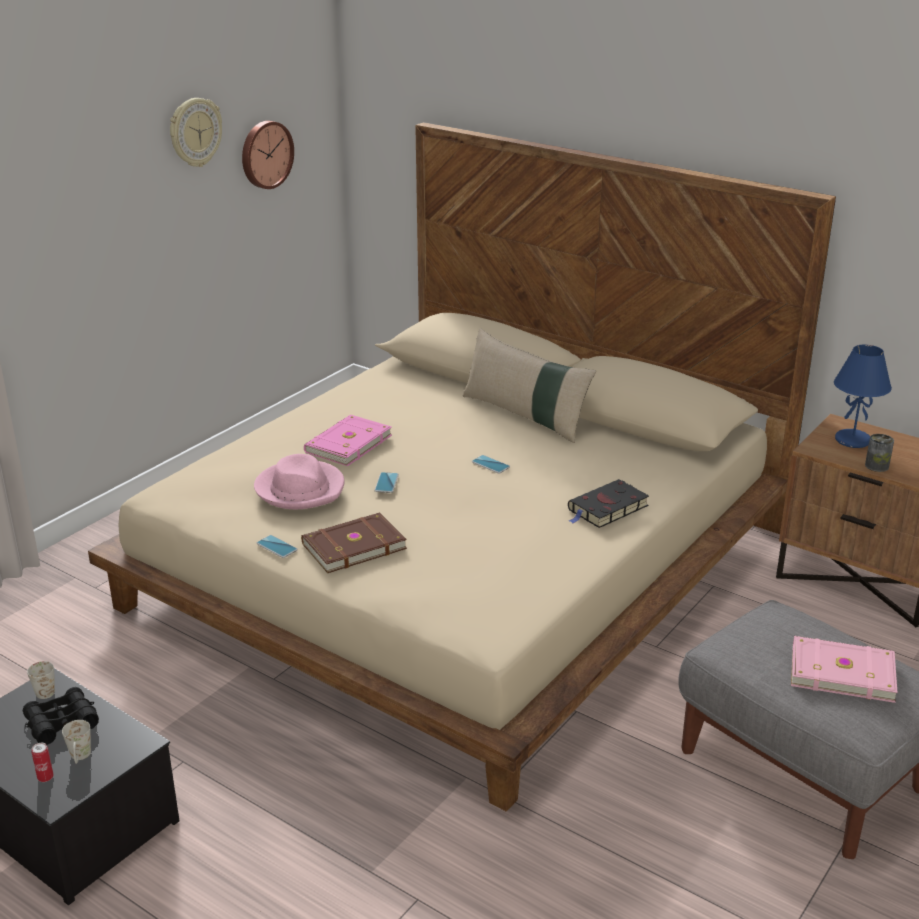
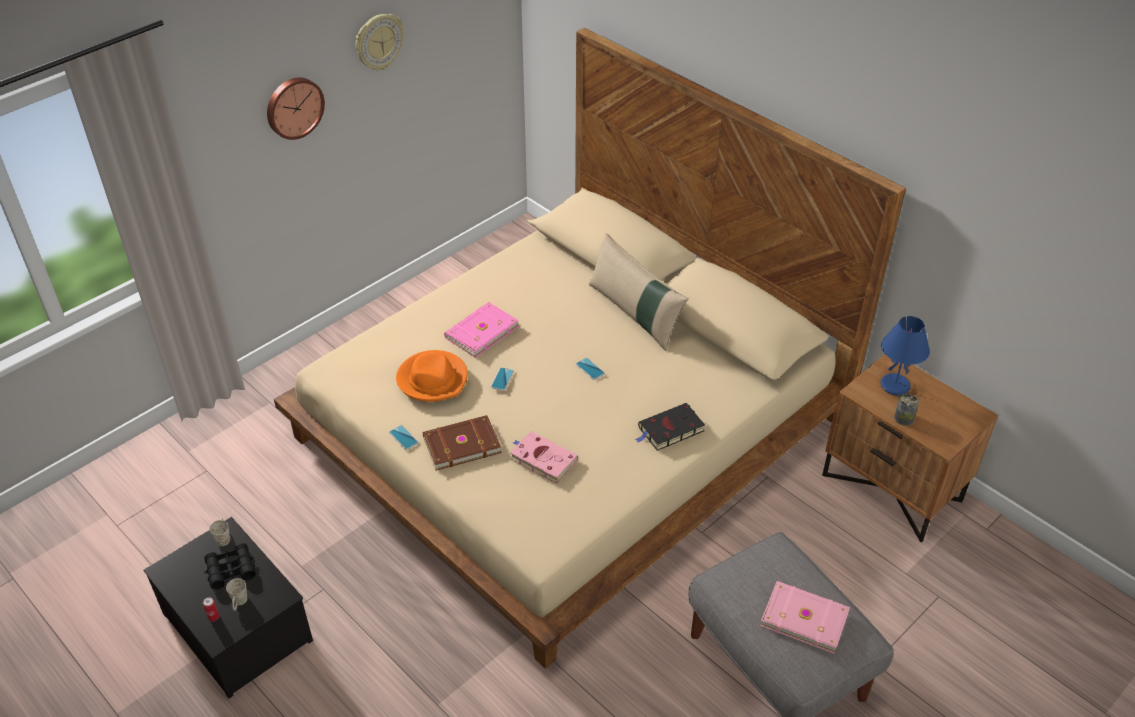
camera: 10 degrees right, 15 degrees up
(265, 154) = (445, 46): wall clock -> wall clock (293, 107)
(300, 489) = (433, 379): pink hat -> orange hat
(460, 549) = (542, 459): none -> pink book

